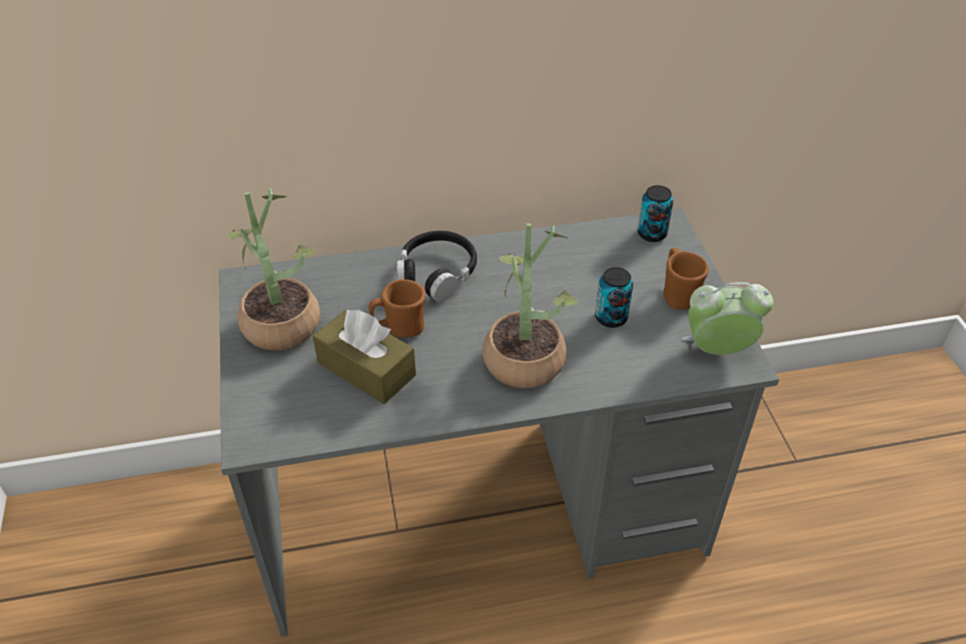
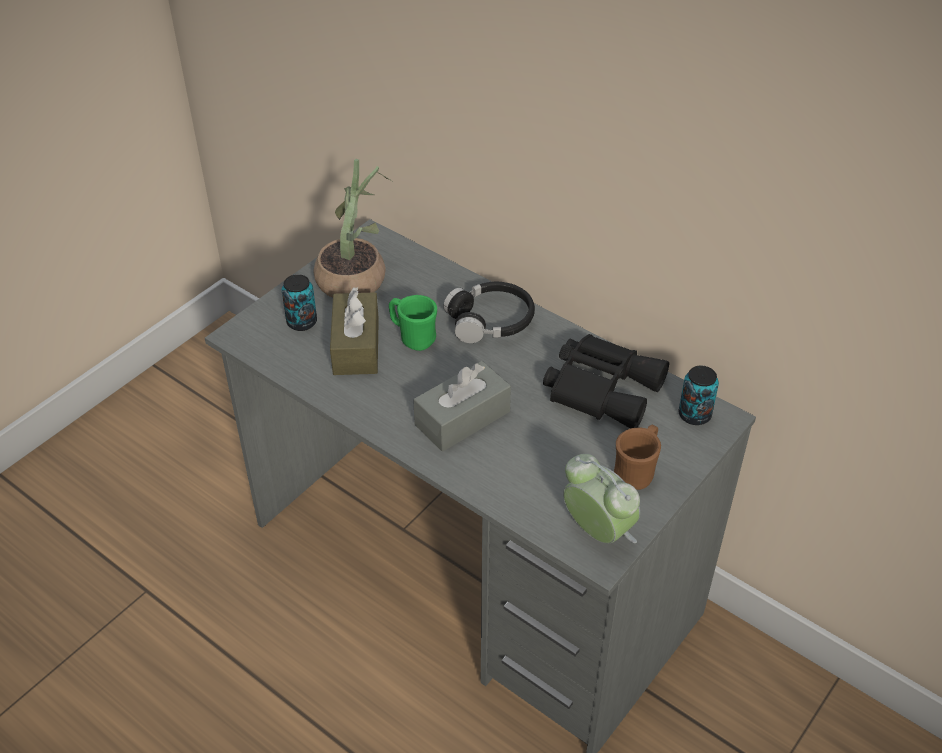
camera: 50 degrees right, 0 degrees up
(399, 328) = (413, 337): brown mug -> green mug
(525, 353) = (462, 418): potted plant -> grey tissue box
(575, 259) = (602, 387): none -> black binoculars
(611, 318) = (558, 445): can -> can (302, 322)

